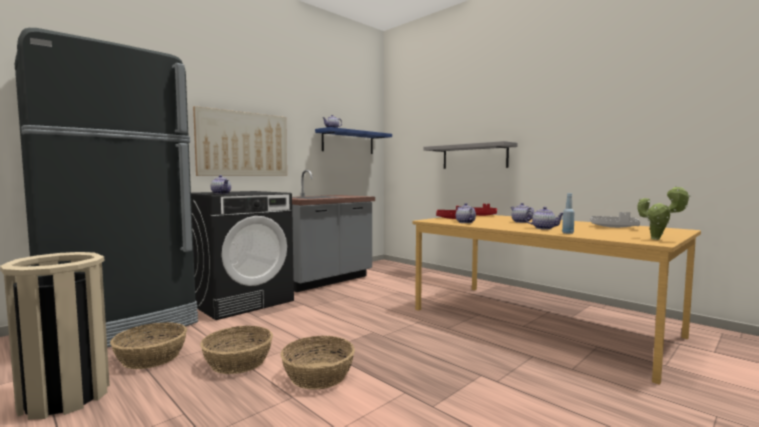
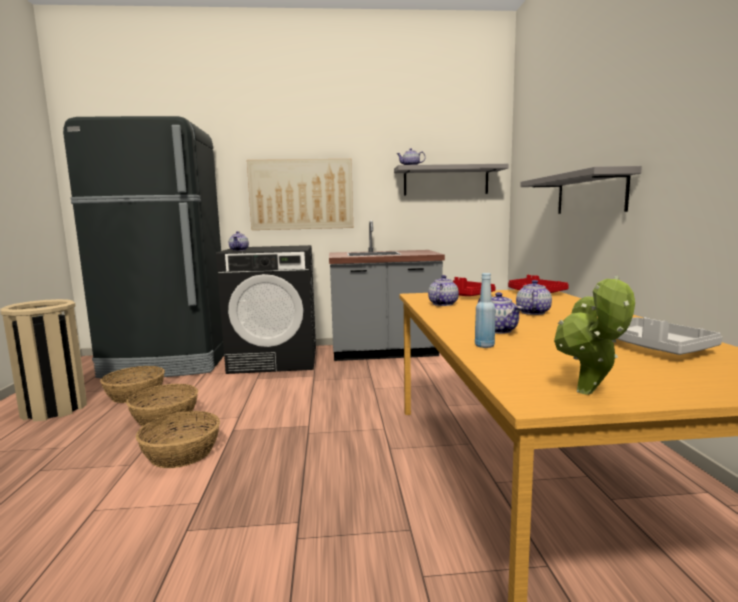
camera: 40 degrees right, 5 degrees up
(348, 142) = (446, 181): blue shelf -> grey shelf

